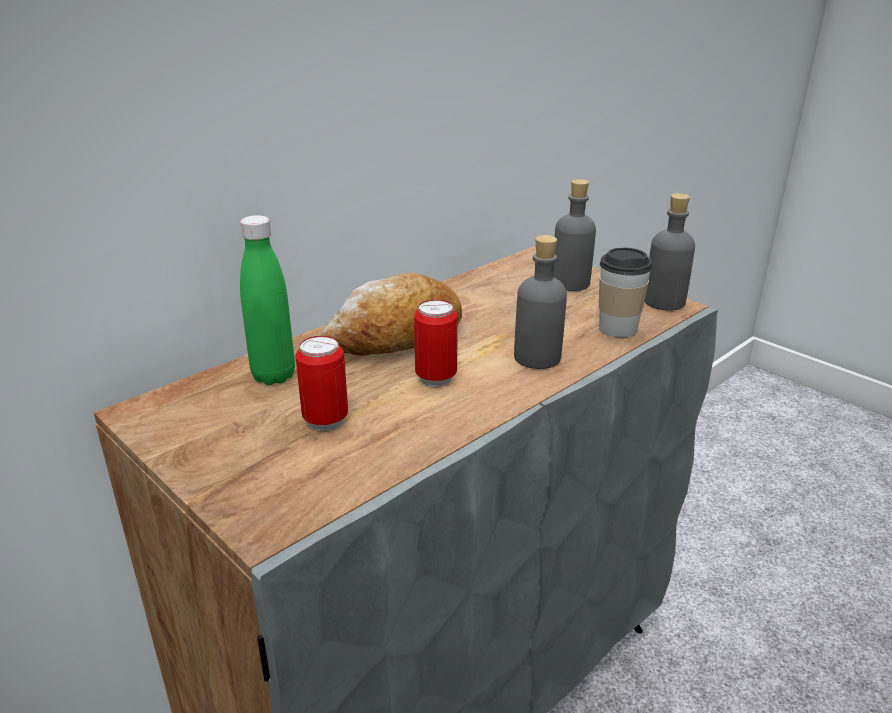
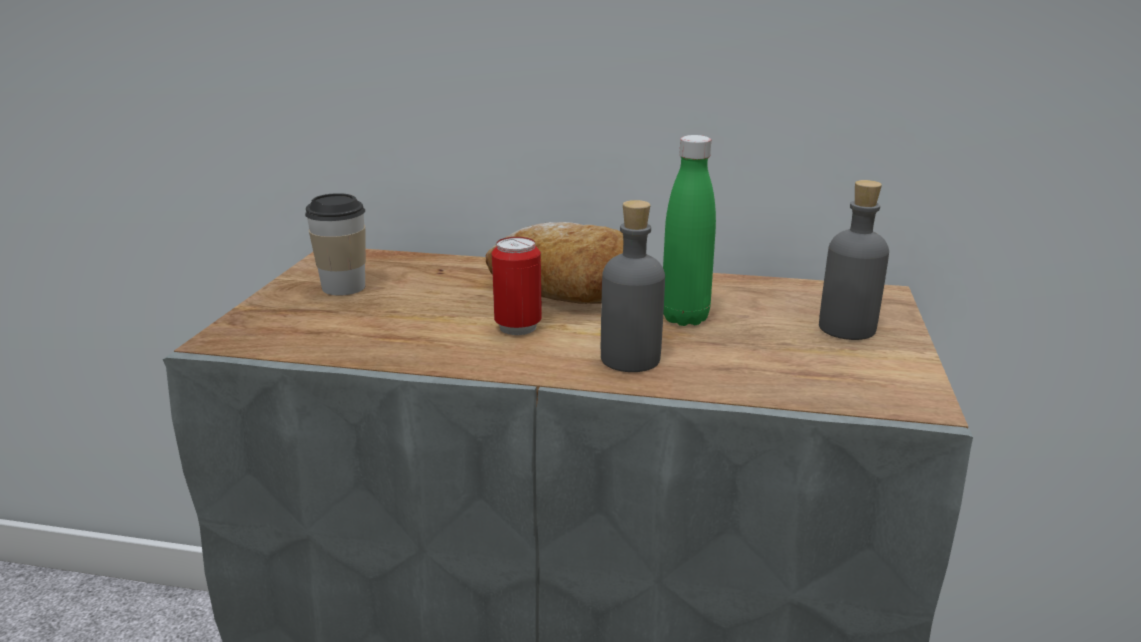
camera: 55 degrees right, 5 degrees down
(273, 376) = (436, 273): green bottle -> green bottle (684, 318)
(325, 420) = (390, 310): can -> none
(617, 328) = (777, 382): cup -> cup (343, 287)
(664, 302) = (912, 393): grey bottle -> none

